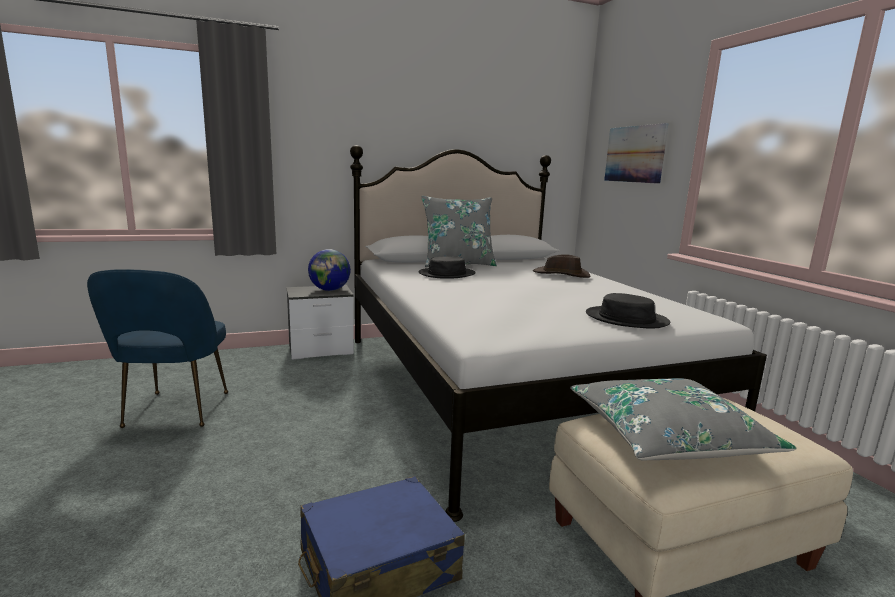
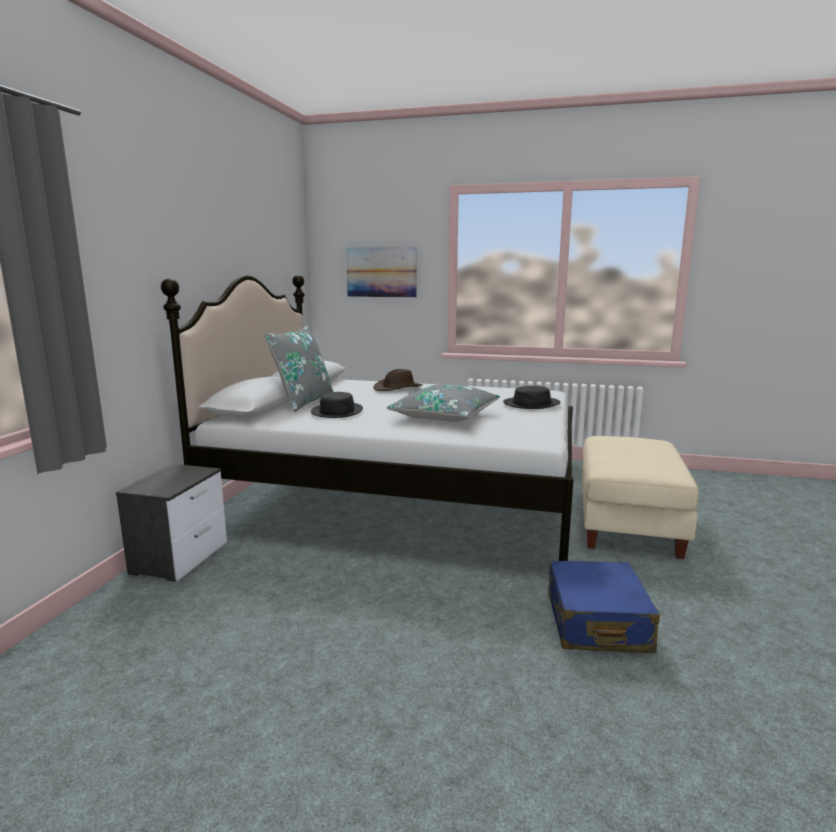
camera: 55 degrees left, 0 degrees up
(173, 413) = (214, 695): blue chair -> none
(330, 290) = (181, 474): globe -> none
(666, 436) = (638, 458): grey pillow -> grey pillow (445, 415)

